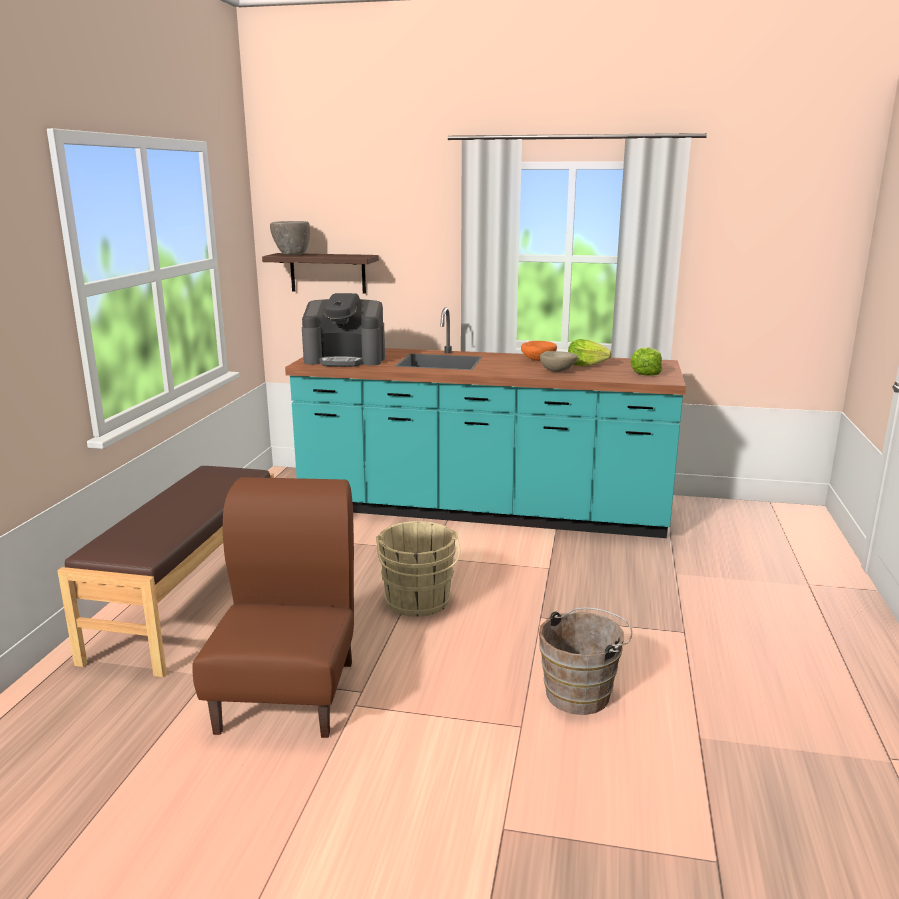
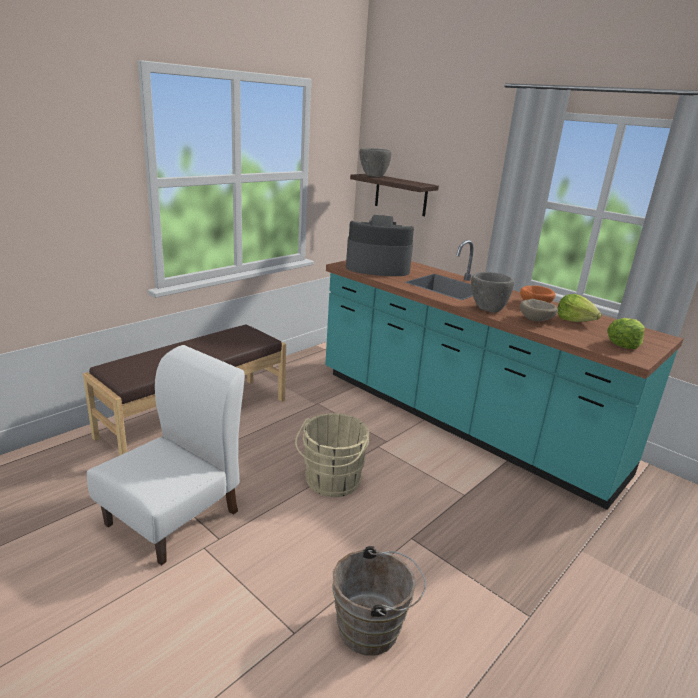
camera: 30 degrees right, 5 degrees up
(288, 695) = (174, 517): brown chair -> white chair
(345, 359) = (377, 268): coffee machine -> coffee machine turned 150 degrees clockwise
(506, 372) = (487, 309): none -> grey bowl

